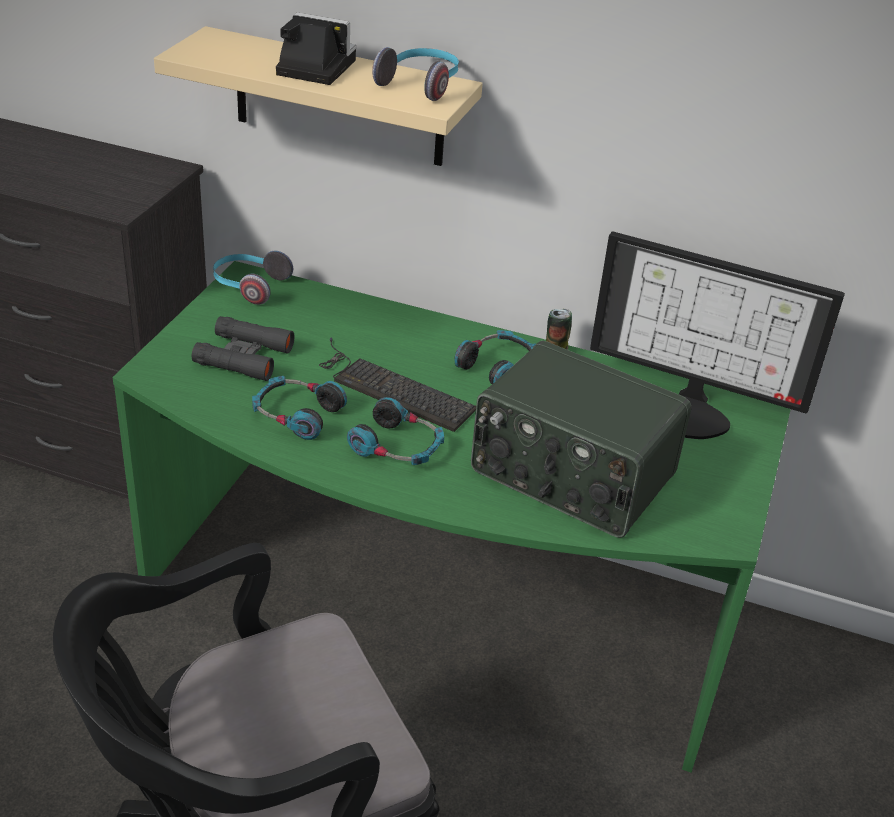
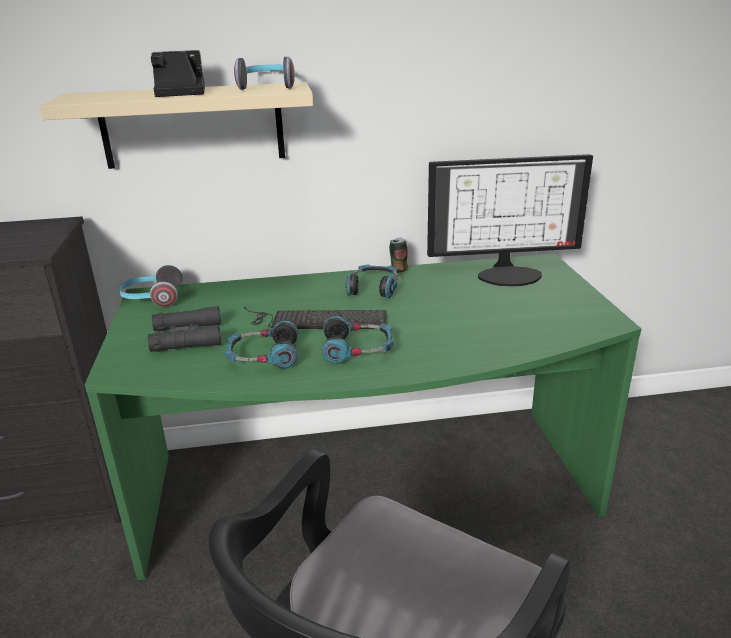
camera: 25 degrees left, 10 degrees down
(571, 475) = (485, 325): radio -> none

